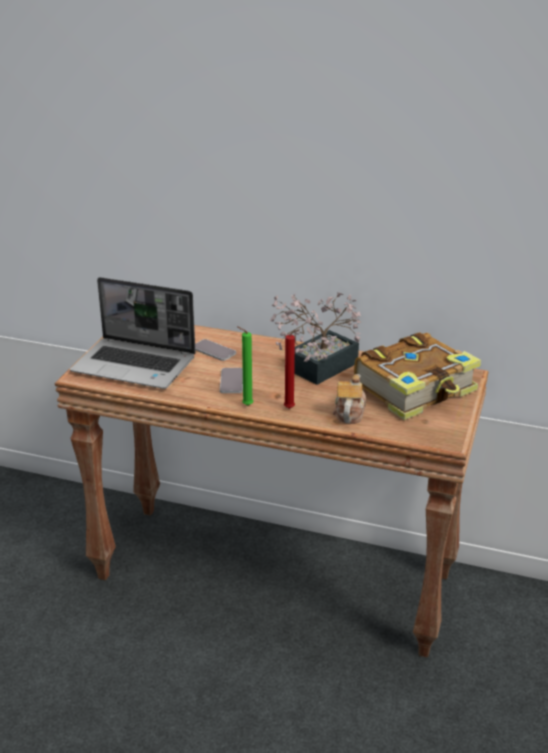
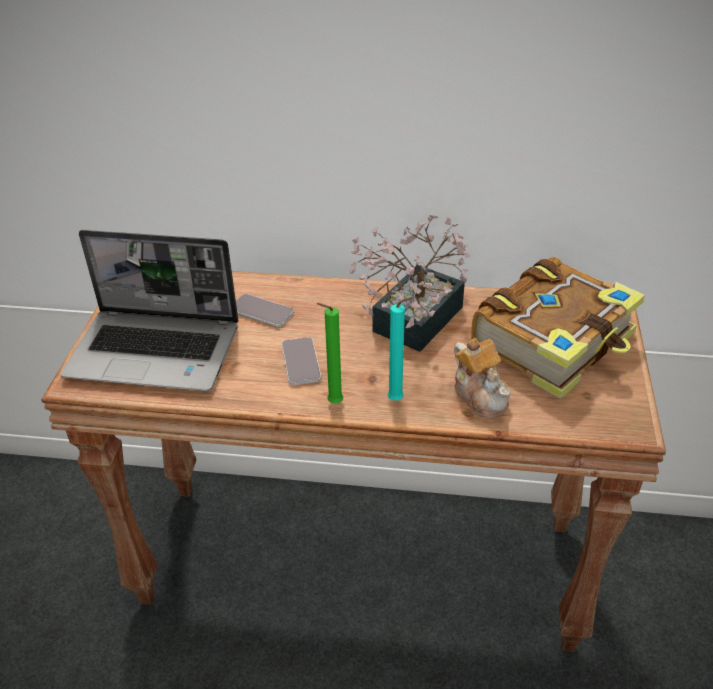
camera: 10 degrees left, 10 degrees up
(291, 409) = (398, 400): red candle -> turquoise candle
(349, 412) = (480, 395): teapot -> teapot turned 150 degrees clockwise

